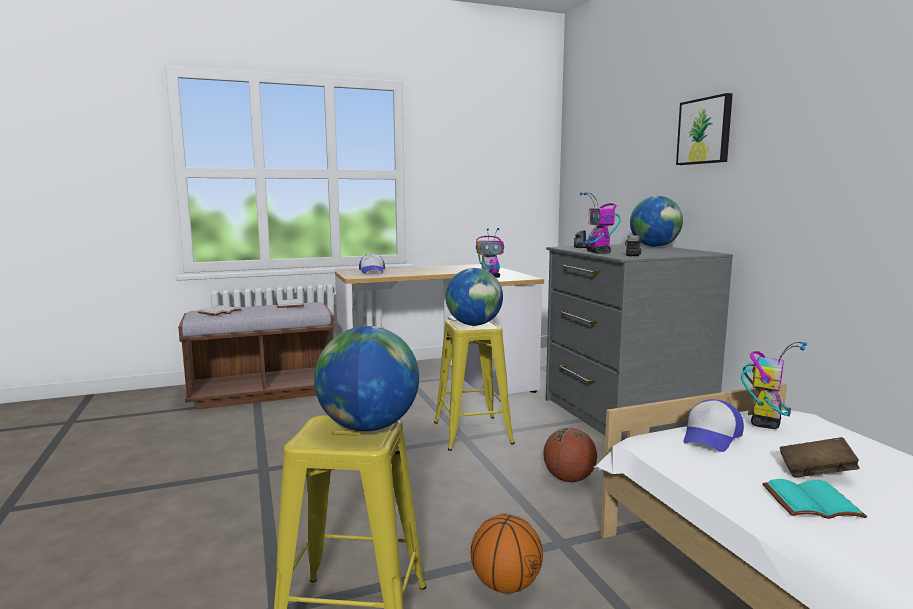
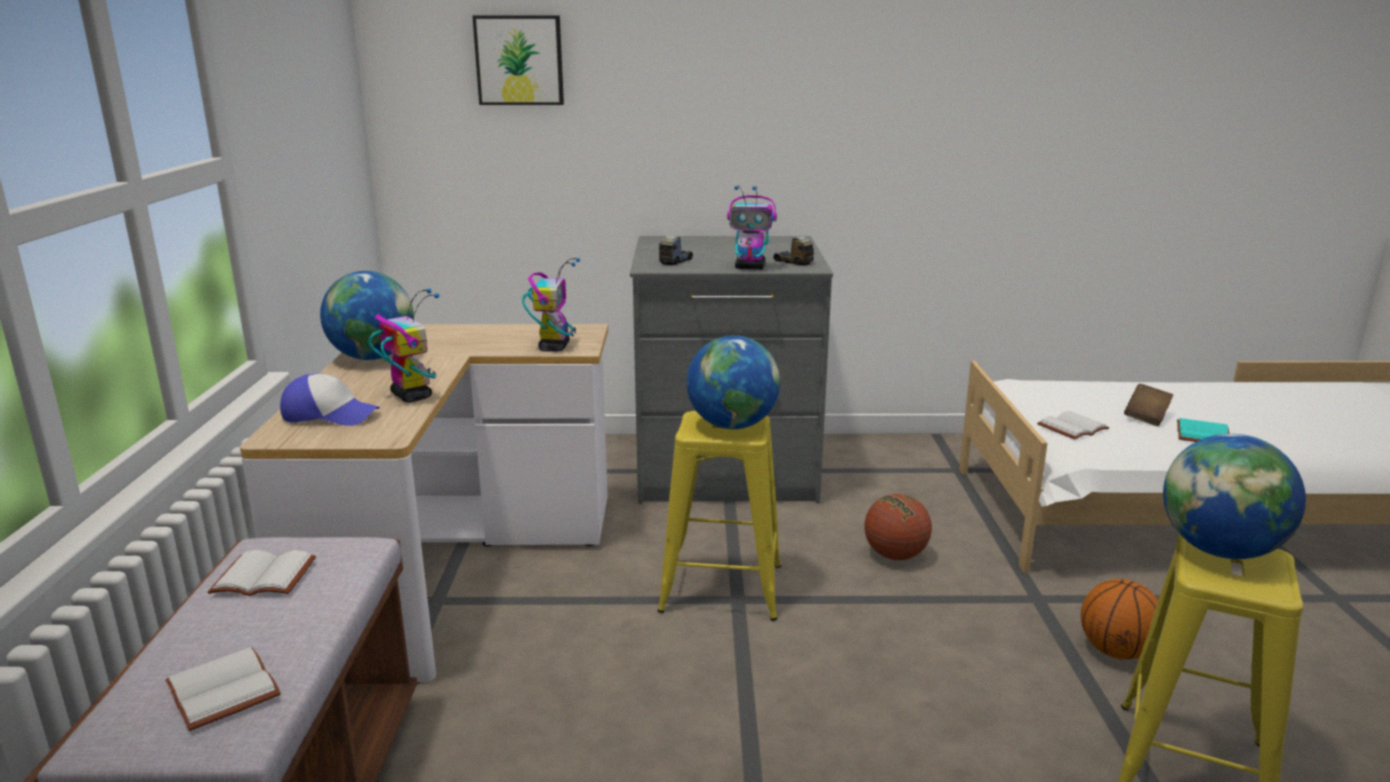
camera: 70 degrees left, 10 degrees up
(654, 246) = (699, 240): globe -> globe (373, 357)
(705, 131) = (741, 78): picture -> picture (519, 60)
(711, 437) = (1071, 427): cap -> white book
(765, 423) = (1038, 400): toy robot -> toy robot (411, 396)

